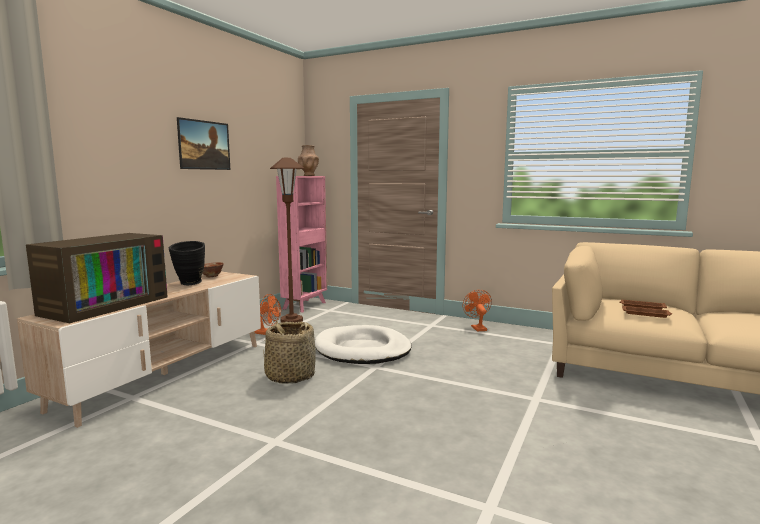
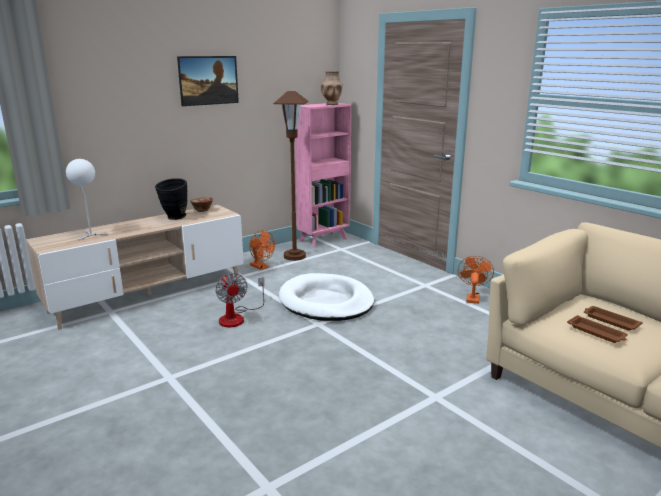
camera: 25 degrees right, 10 degrees up
(104, 305) = (90, 234): television -> white table lamp
(290, 376) = (237, 317): basket -> fan

